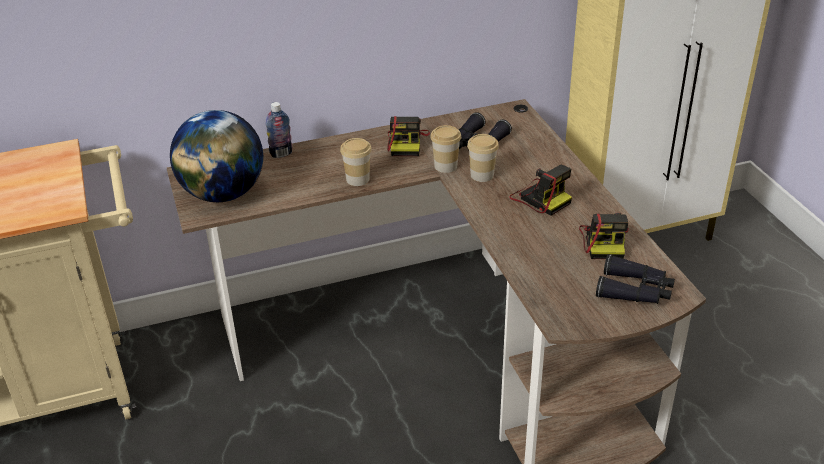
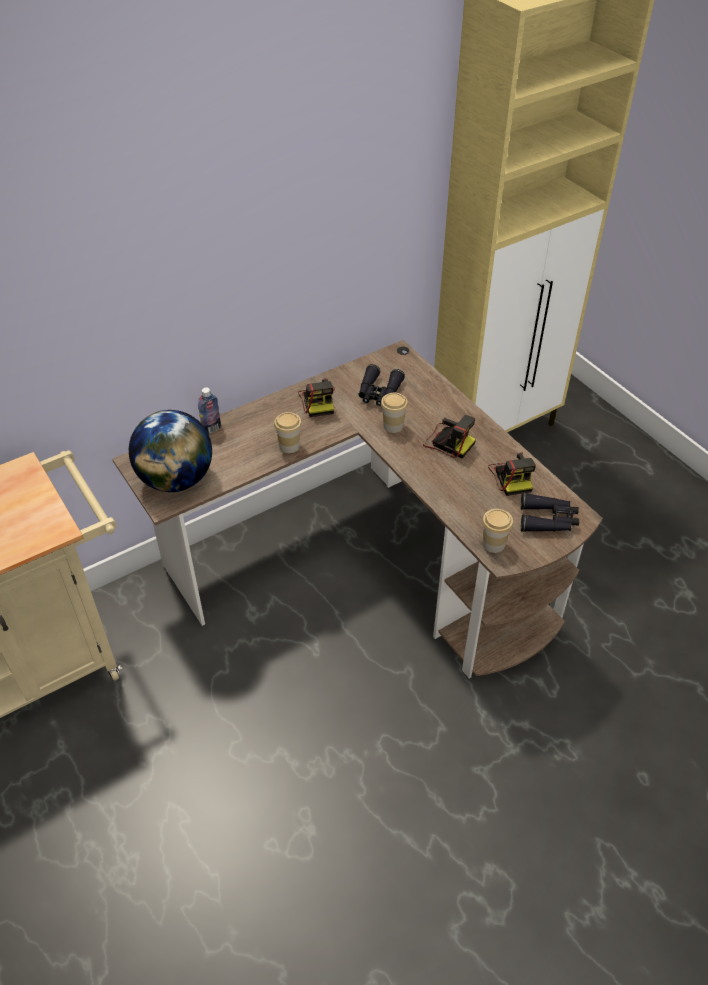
camera: 15 degrees left, 10 degrees up
(445, 166) = (359, 421): cup -> cup (493, 544)

